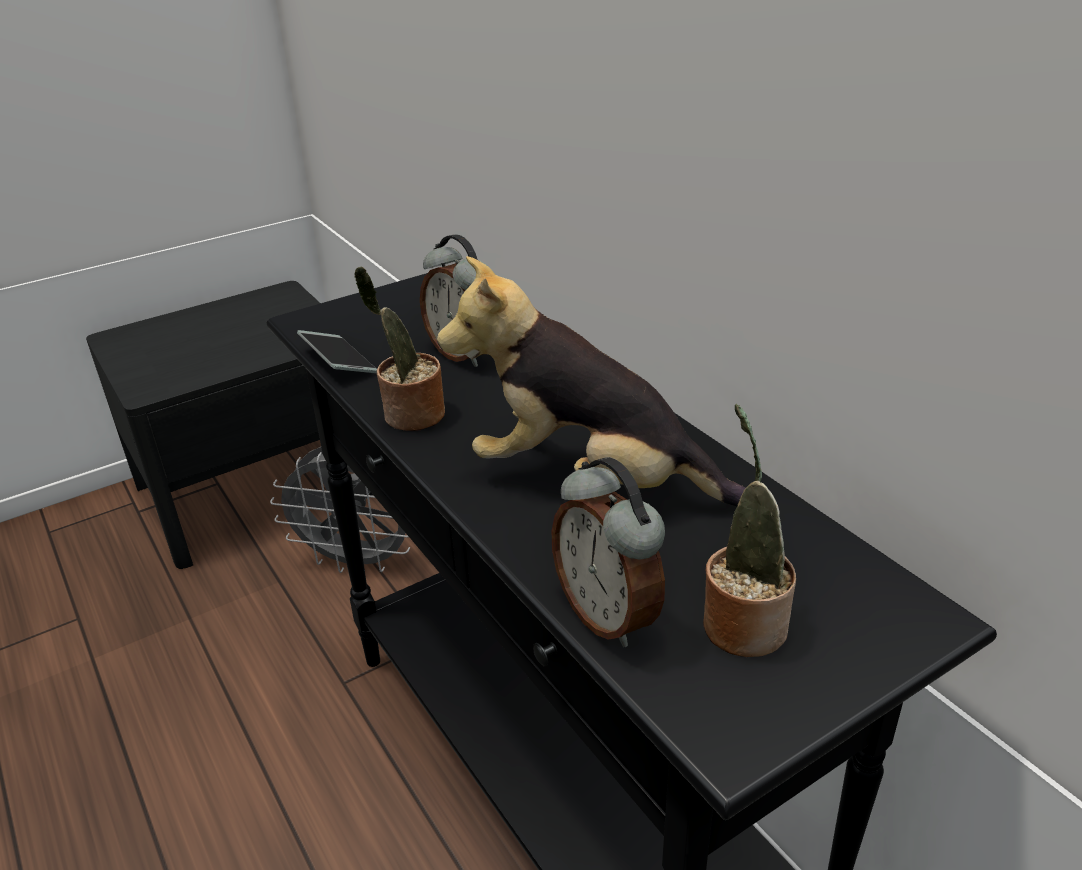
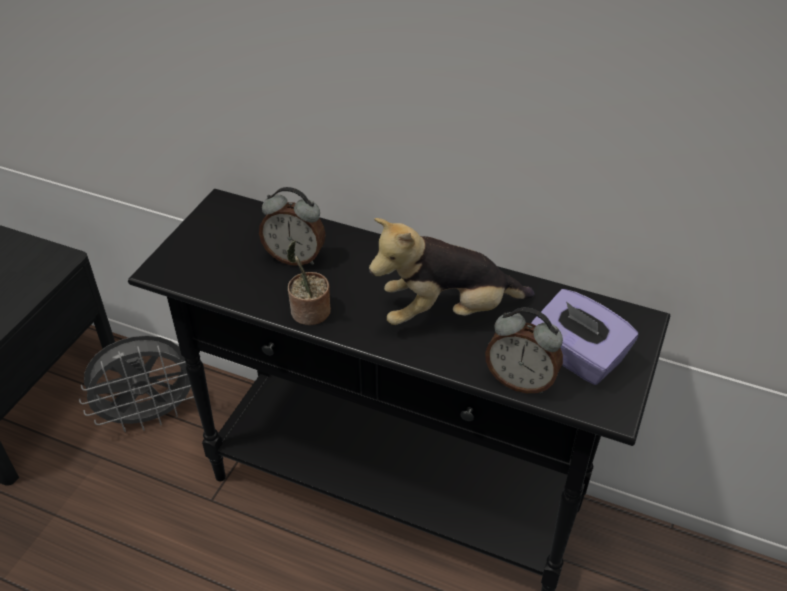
camera: 35 degrees left, 10 degrees up
(338, 361) = (221, 293): phone -> none
(742, 622) = (577, 357): potted plant -> purple tissue box

